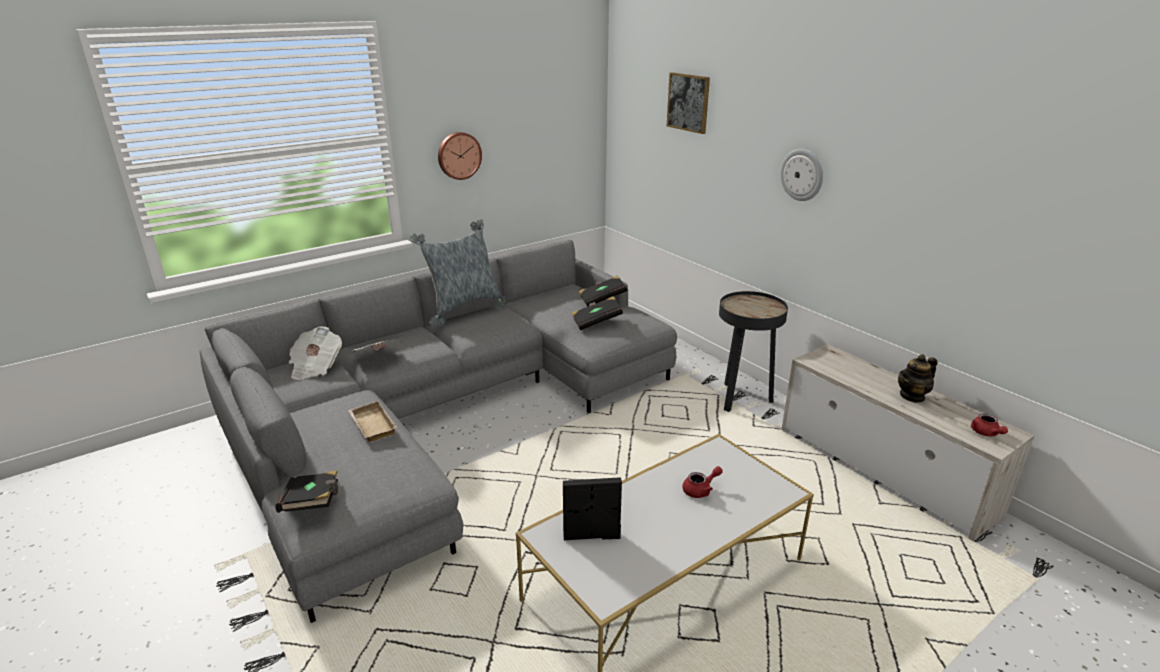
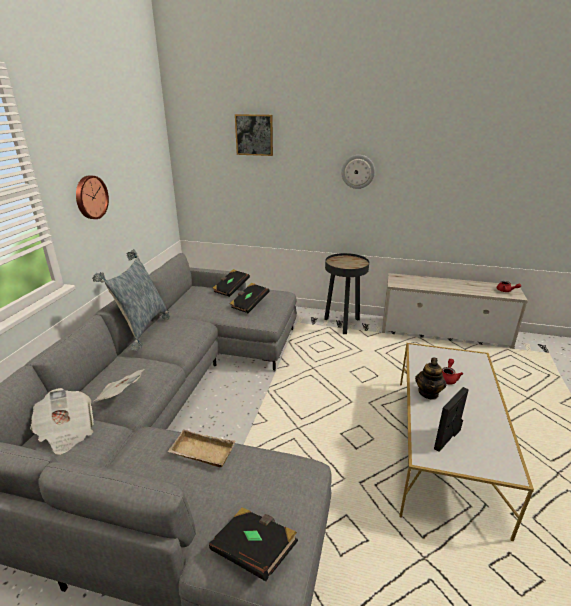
camera: 40 degrees left, 0 degrees up
(912, 396) = (458, 285): teapot -> teapot (428, 393)

